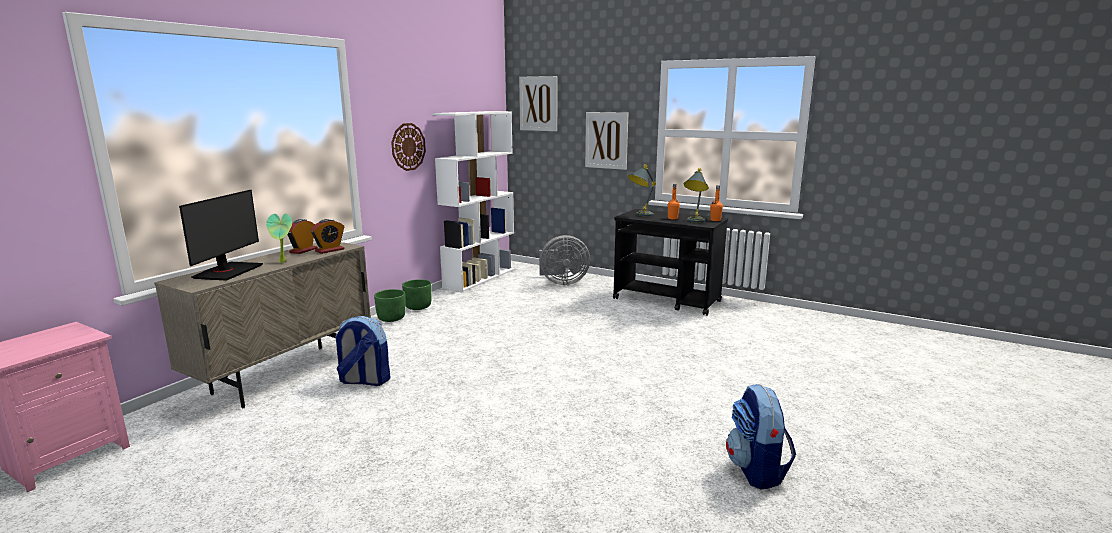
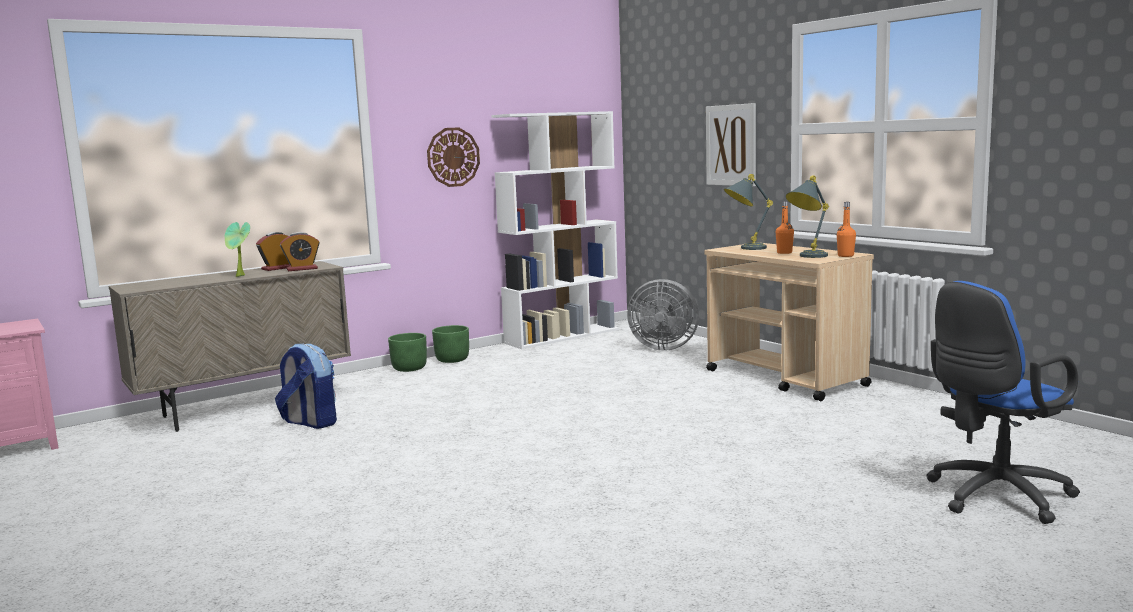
camera: 25 degrees right, 5 degrees down
(227, 271) = (179, 281): monitor -> none
(538, 103) = (654, 99): picture -> none
(667, 300) = (786, 378): black cart -> beige cart
(756, 470) = (636, 573): backpack -> none
(872, 373) = (993, 497): none -> blue office chair

